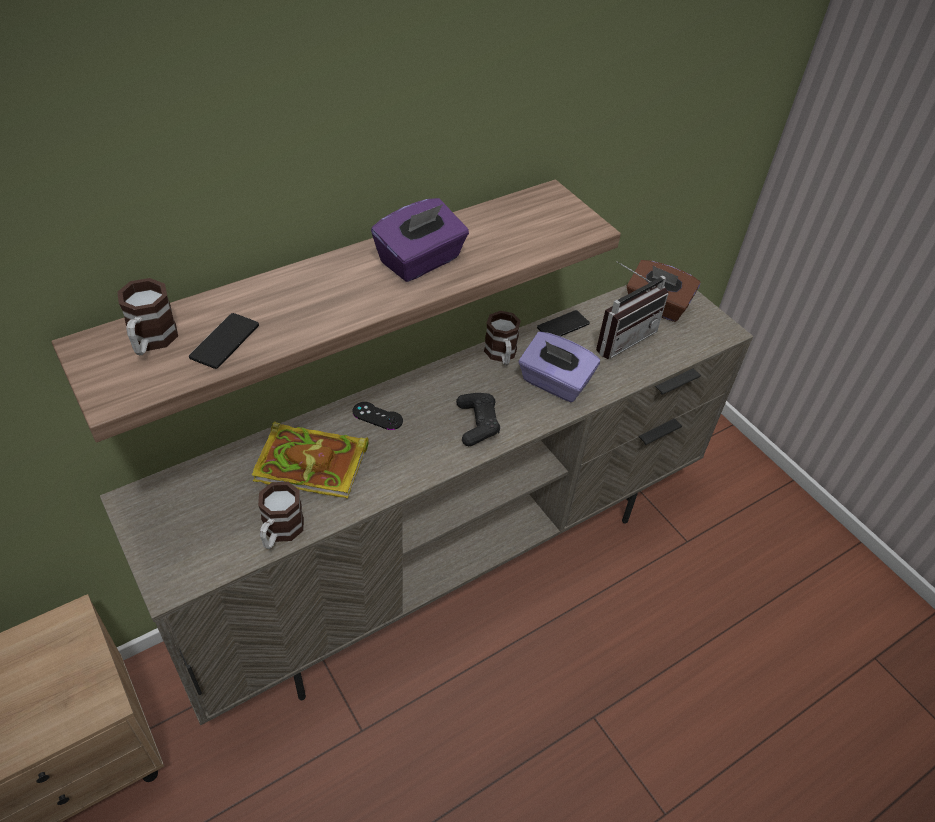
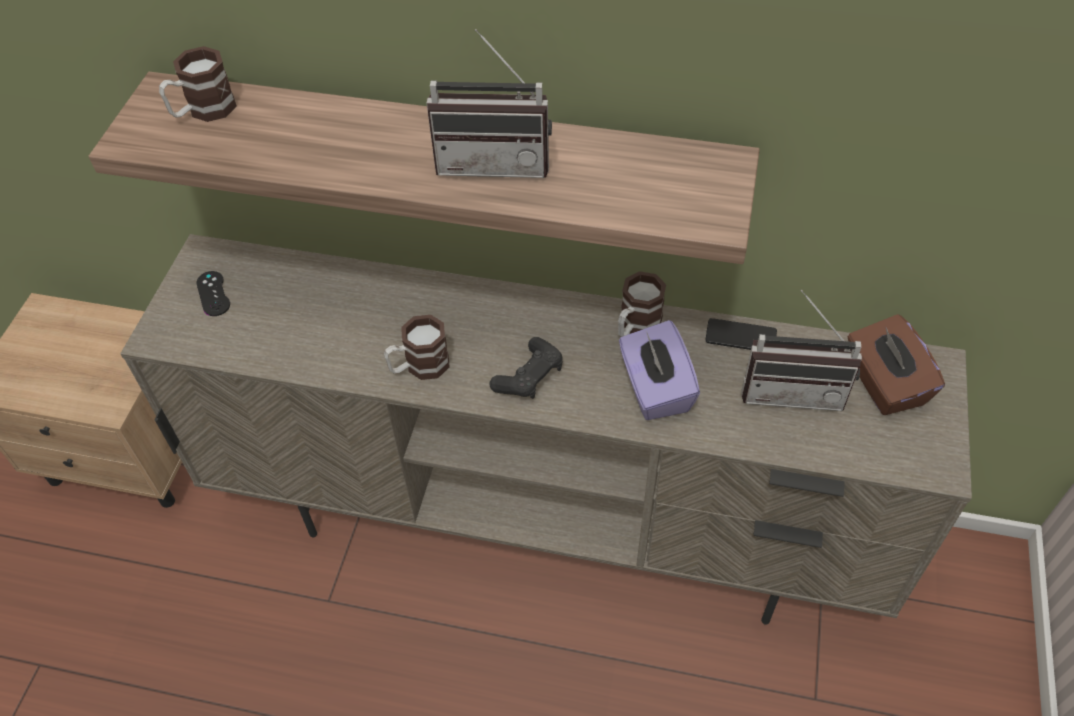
camera: 50 degrees right, 5 degrees up
(225, 341) = (249, 142): phone -> none
(280, 532) = (266, 353): mug -> mug (419, 366)
(314, 463) = (354, 314): book -> none
(377, 416) = (452, 308): black game controller -> black game controller (213, 294)
(420, 261) = (495, 161): purple tissue box -> radio

